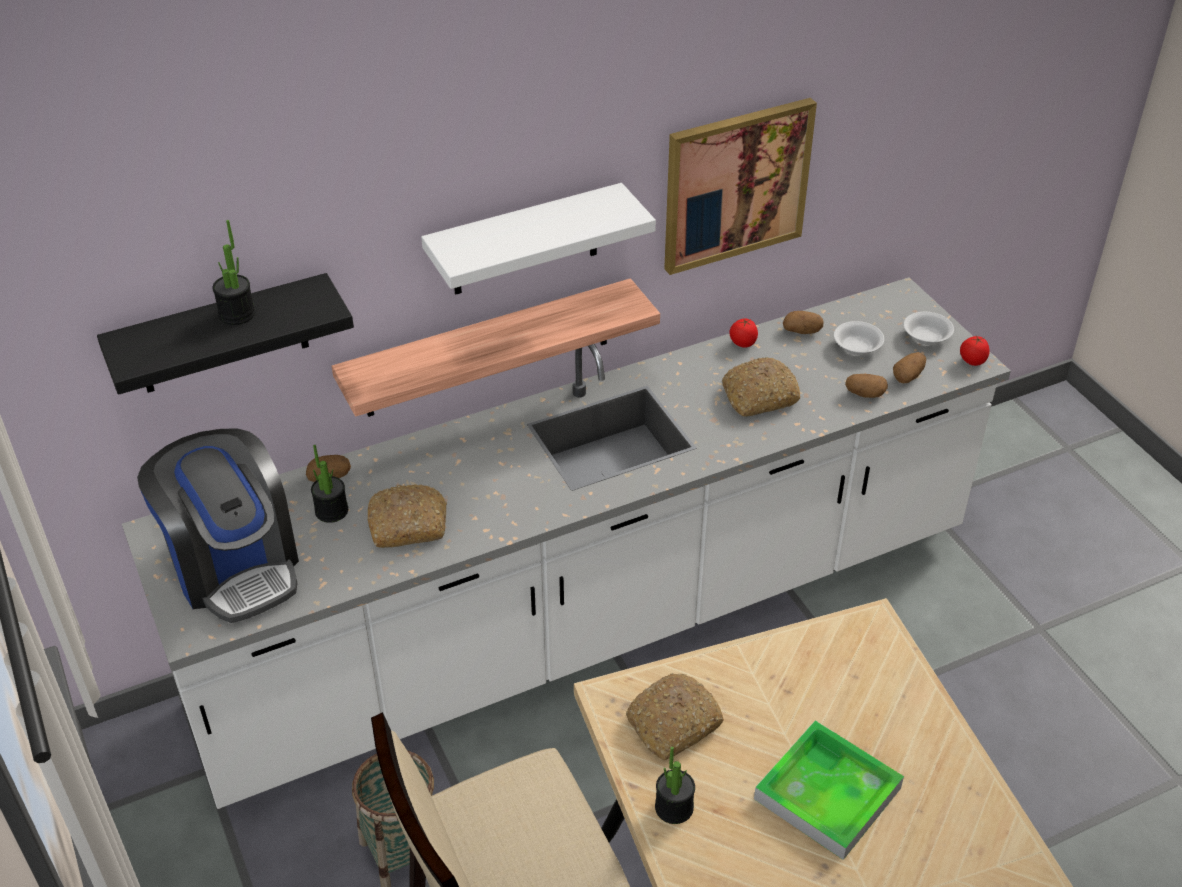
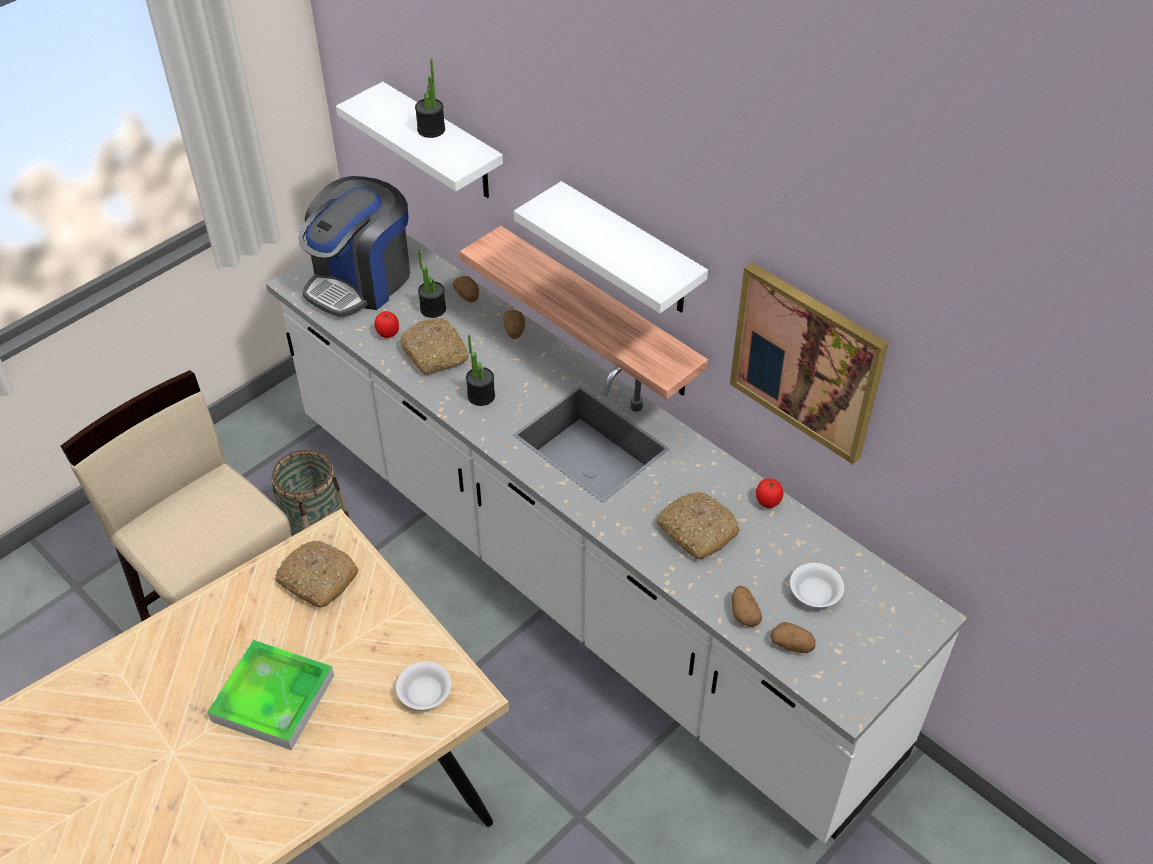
camera: 70 degrees right, 5 degrees up
(222, 335) = (443, 143): black shelf -> white shelf
(674, 807) = (237, 600): potted plant -> potted plant (481, 396)
(802, 331) = (815, 543): potato -> potato (514, 331)
(925, 337) = (867, 650): white bowl -> white bowl (424, 692)
(972, 361) = (849, 699): tomato -> tomato (388, 333)

